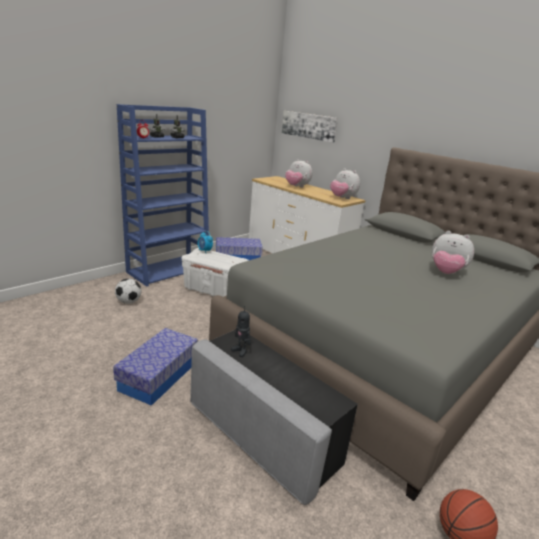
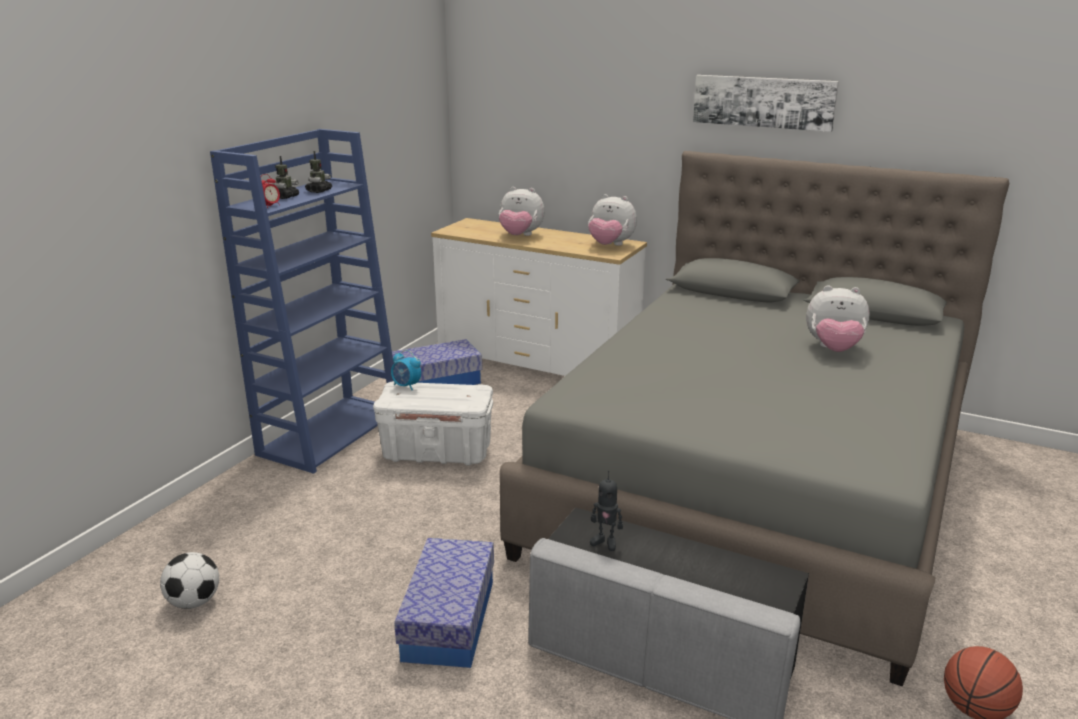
camera: 15 degrees left, 0 degrees up
(129, 302) = (304, 509): football -> football (194, 602)
(309, 126) = (519, 124): picture -> picture (763, 102)

